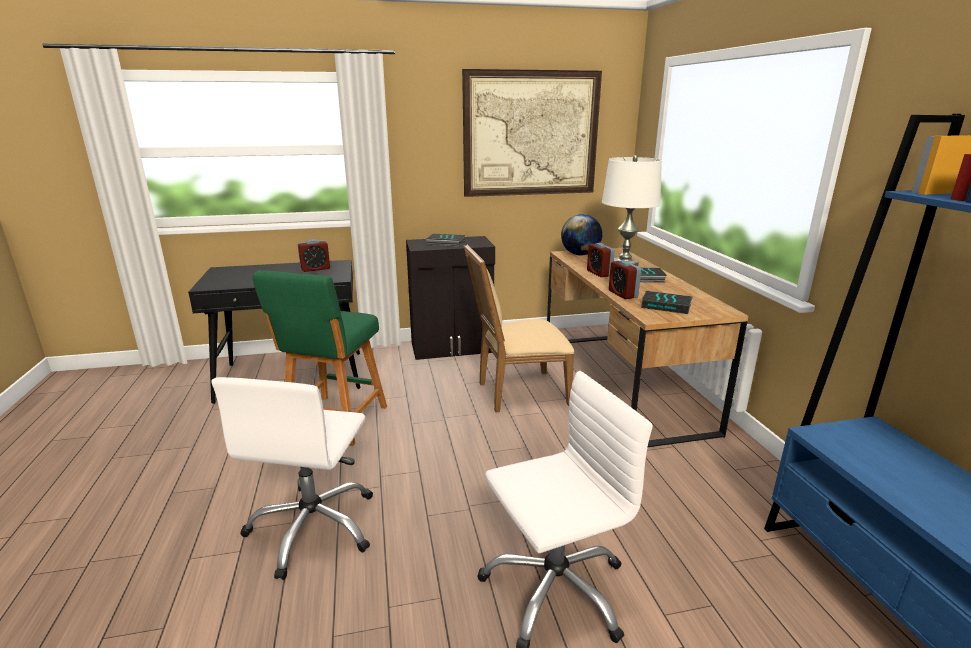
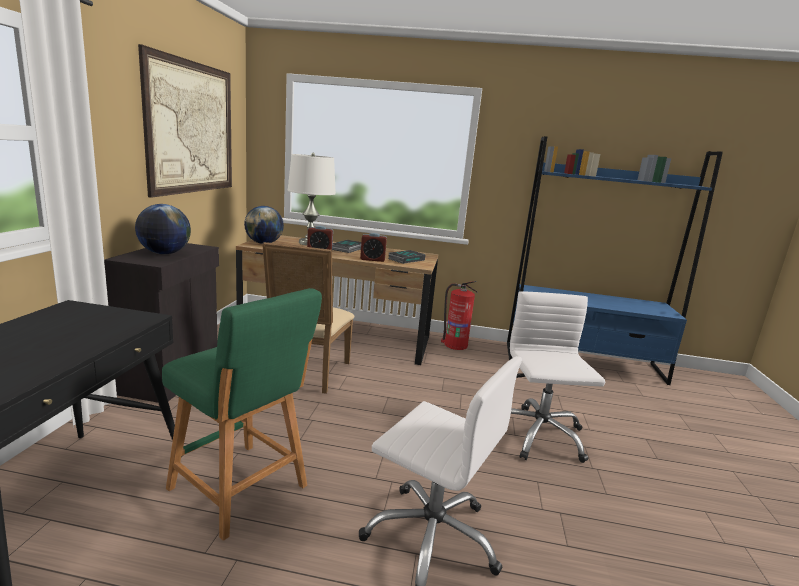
camera: 70 degrees left, 5 degrees down
(315, 269) = (66, 321): alarm clock -> none
(445, 243) = (164, 253): book -> globe
(737, 464) = (455, 345): none -> fire extinguisher

